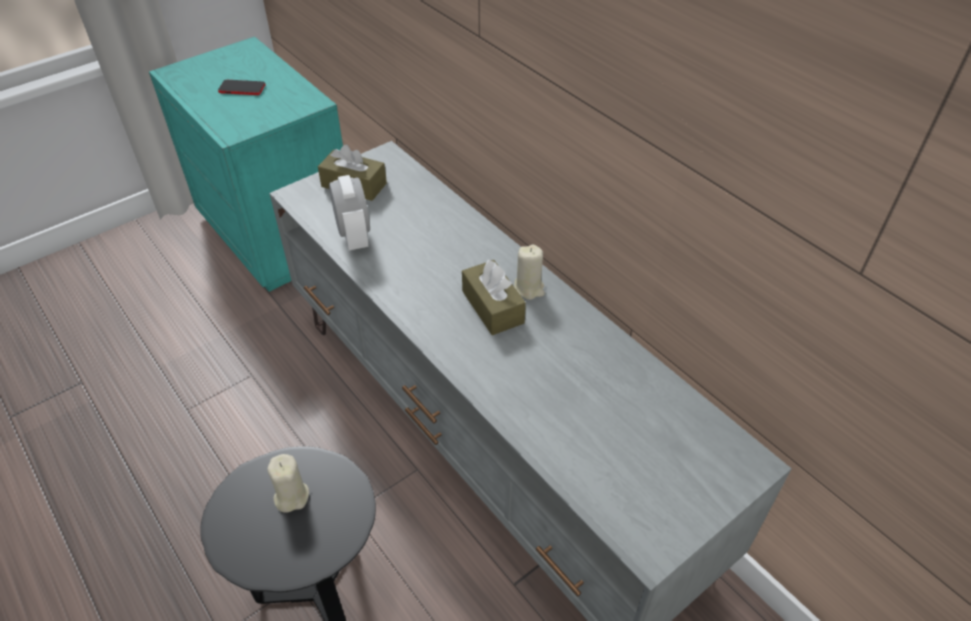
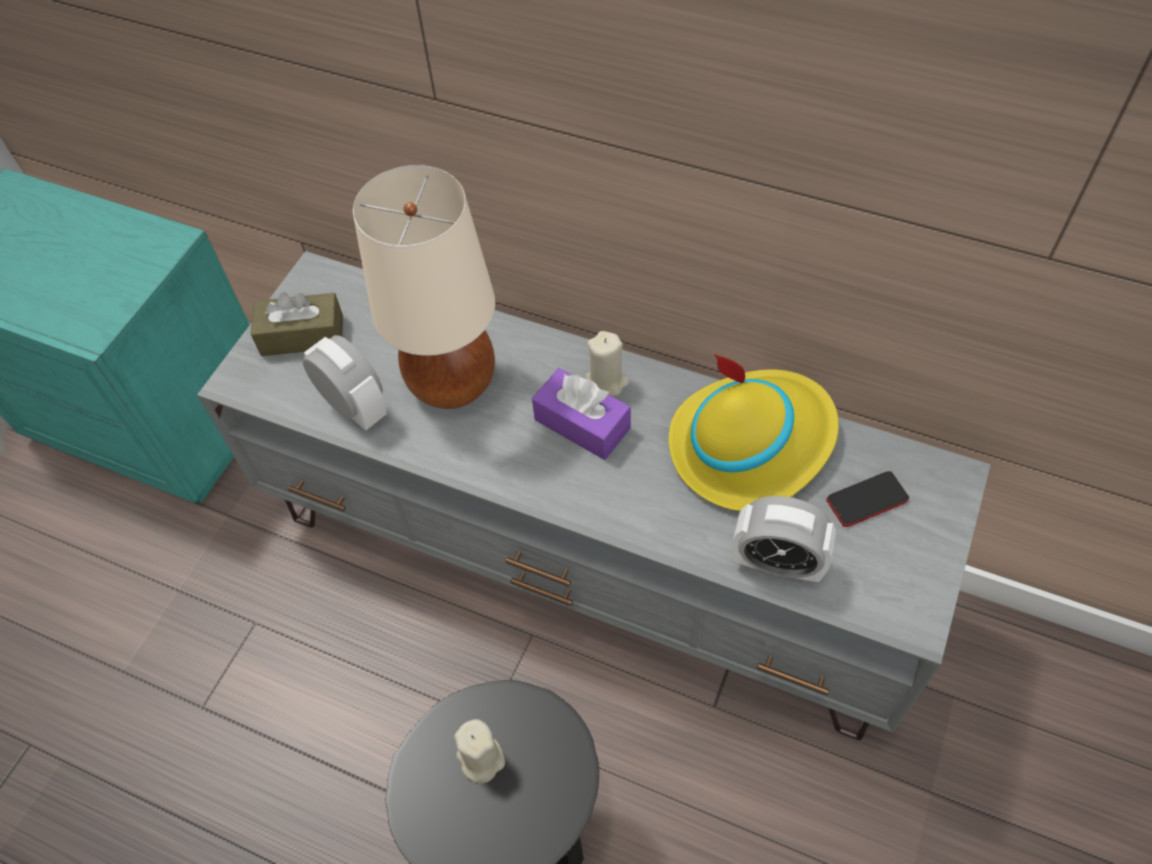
camera: 25 degrees left, 10 degrees up
(242, 88) = (51, 258): phone -> phone (867, 500)
(426, 248) = (453, 382): none -> beige table lamp
(492, 307) = (582, 424): brown tissue box -> purple tissue box
(568, 457) = (777, 564): none -> alarm clock
(605, 370) = (751, 443): none -> yellow hat

